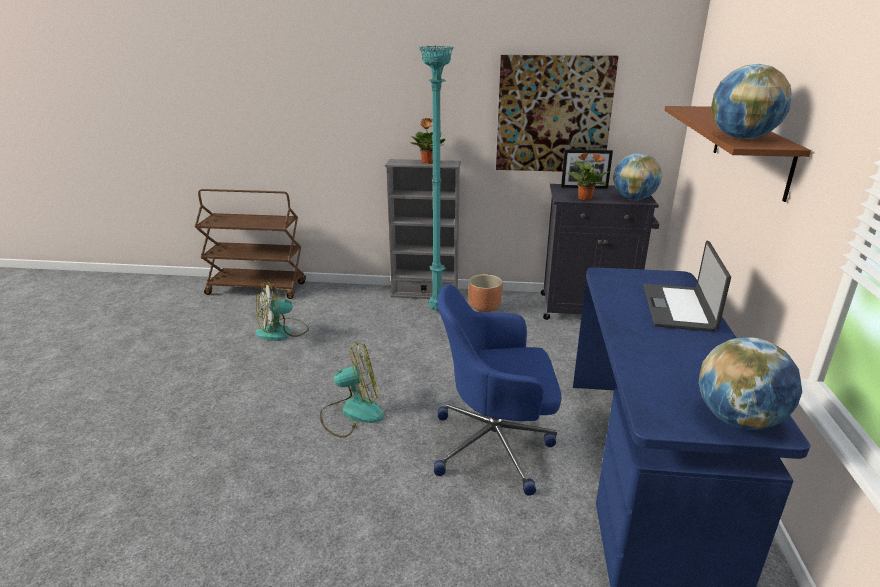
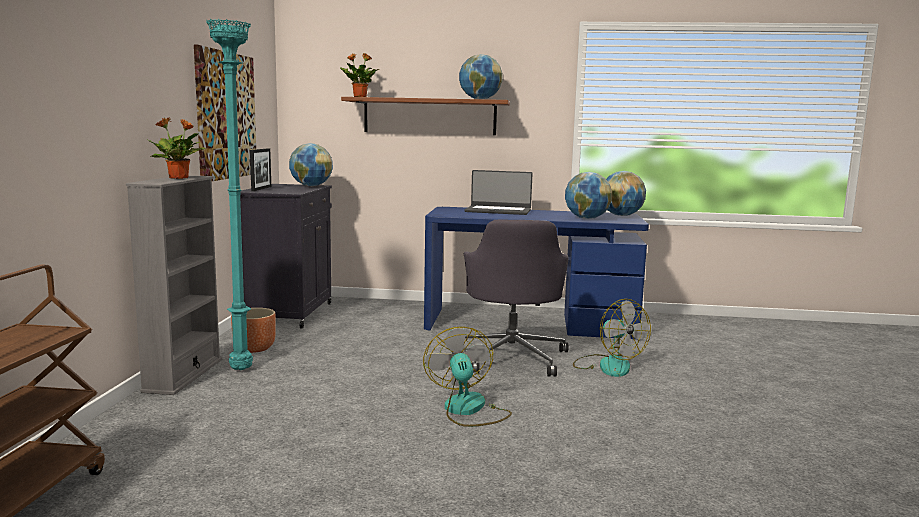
camera: 90 degrees left, 15 degrees down
(282, 332) = (239, 468): fan -> fan (607, 365)
(495, 445) = (512, 357): blue office chair -> grey office chair
(584, 198) = (297, 190): potted plant -> potted plant (359, 97)
(657, 375) = (586, 218): none -> globe

